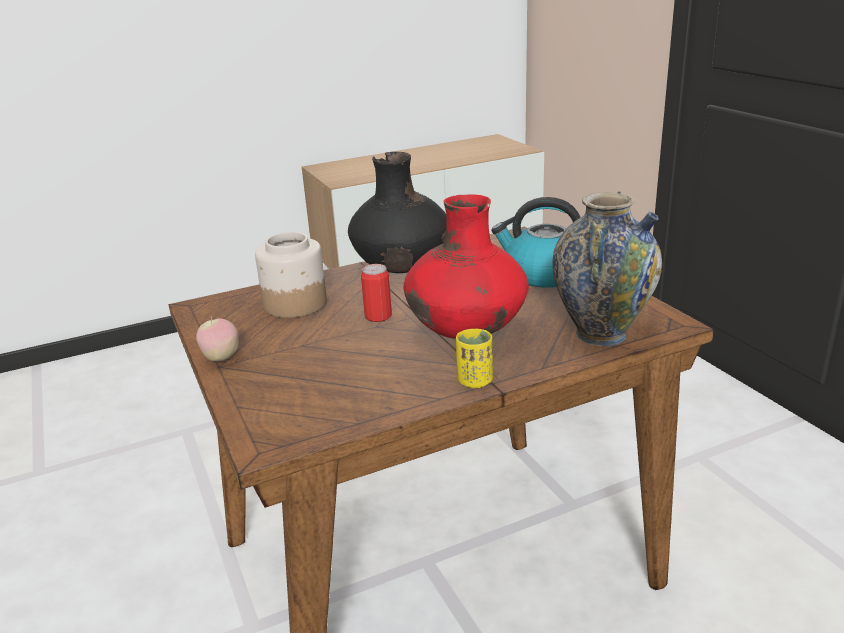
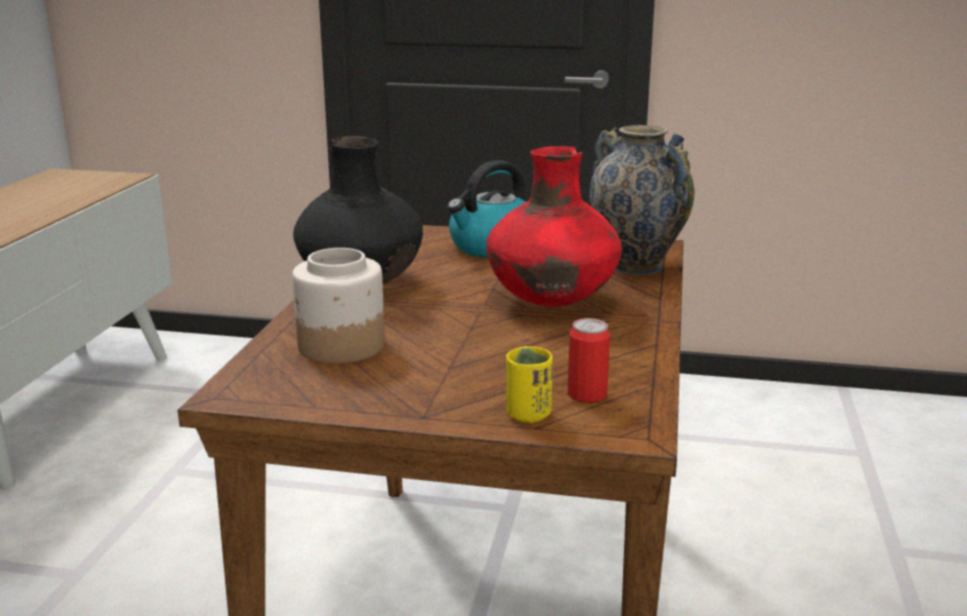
camera: 55 degrees left, 5 degrees down
(221, 358) = (406, 411): apple -> none
(378, 316) = (451, 321): can -> can (587, 394)
(475, 381) = (646, 324): yellow cup -> yellow cup (528, 414)

